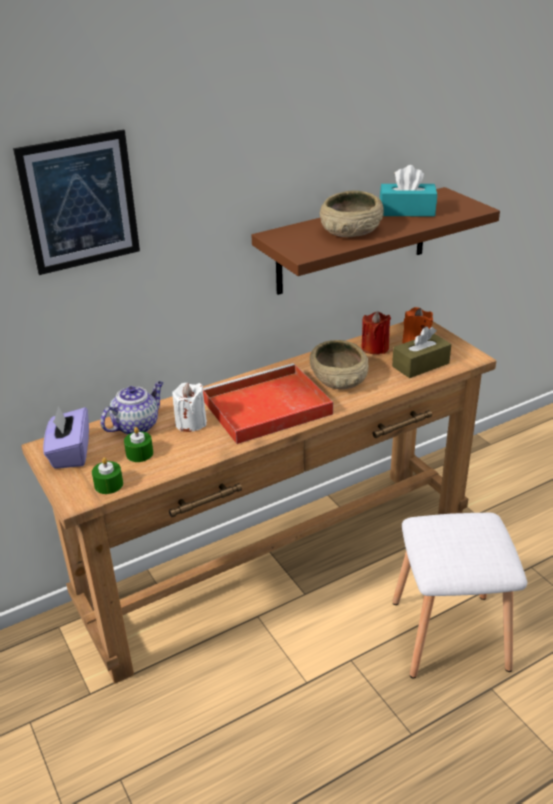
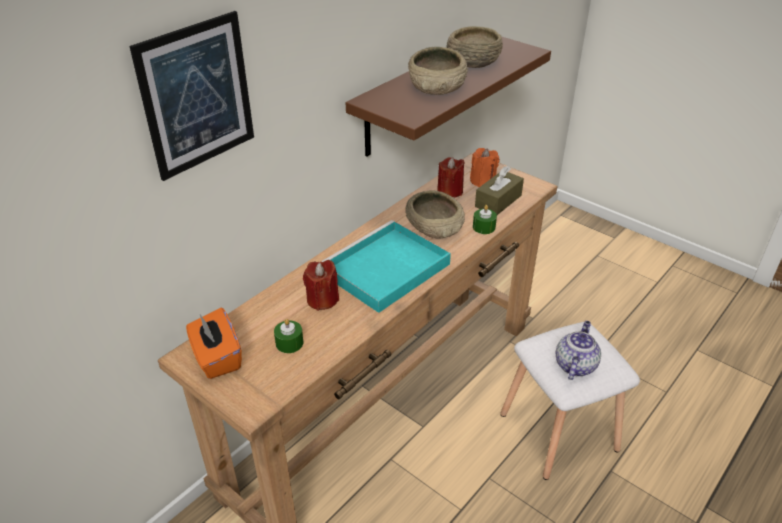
camera: 20 degrees left, 5 degrees up
(70, 453) = (217, 358): purple tissue box -> orange tissue box
(108, 484) = (276, 384): green candle -> green candle (484, 227)
(136, 425) = (269, 313): teapot -> teapot (575, 365)
(191, 423) = (322, 299): white candle -> red candle
(265, 408) = (384, 270): red tray -> turquoise tray
(407, 211) = (473, 60): turquoise tissue box -> beige bowl

